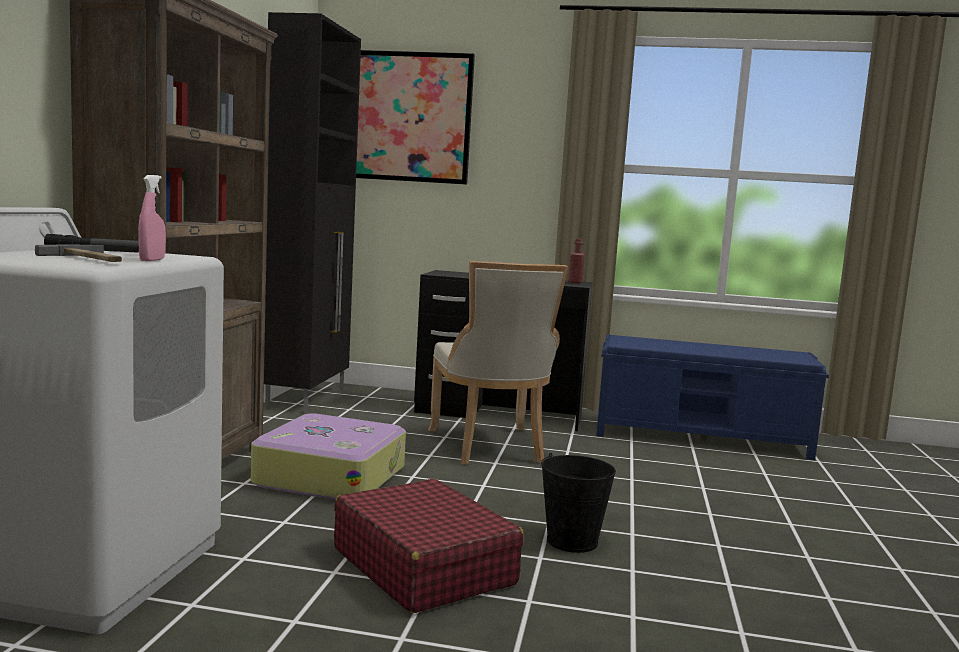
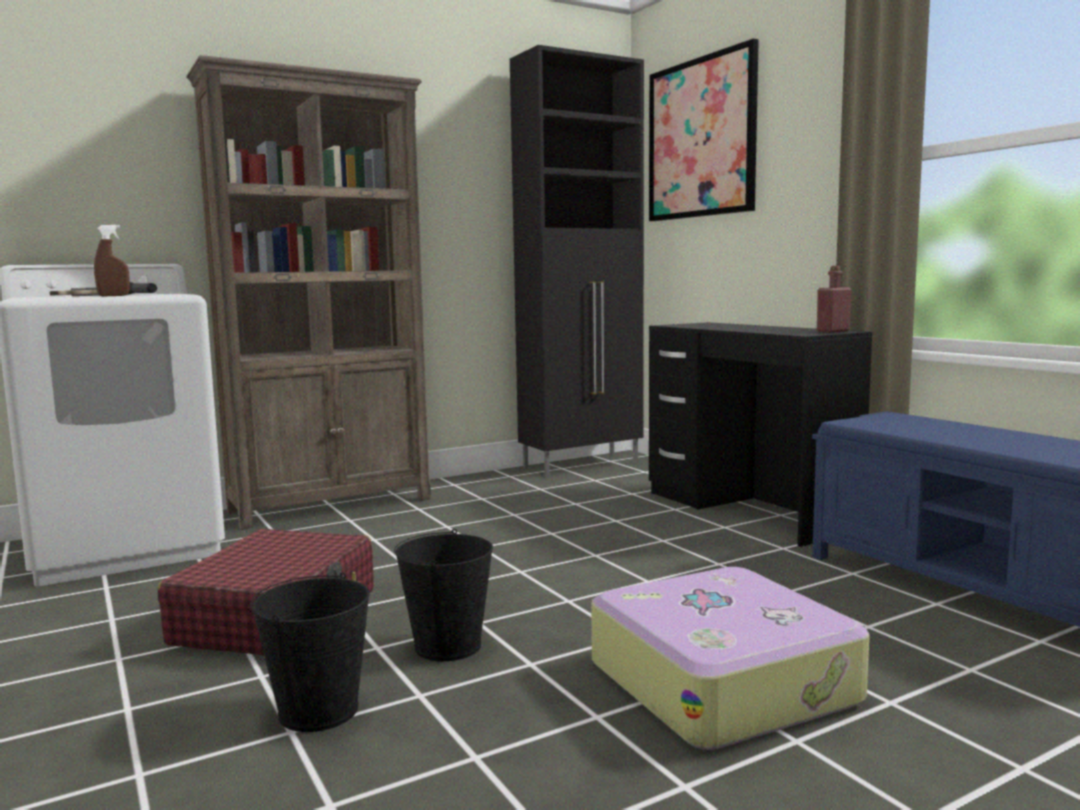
camera: 50 degrees right, 0 degrees up
(152, 260) = (114, 296): pink spray bottle -> brown spray bottle
(330, 476) = (419, 530): suitcase -> suitcase (723, 681)
(490, 448) = (633, 540): beige chair -> none
(614, 600) = (319, 711): none -> black bucket

